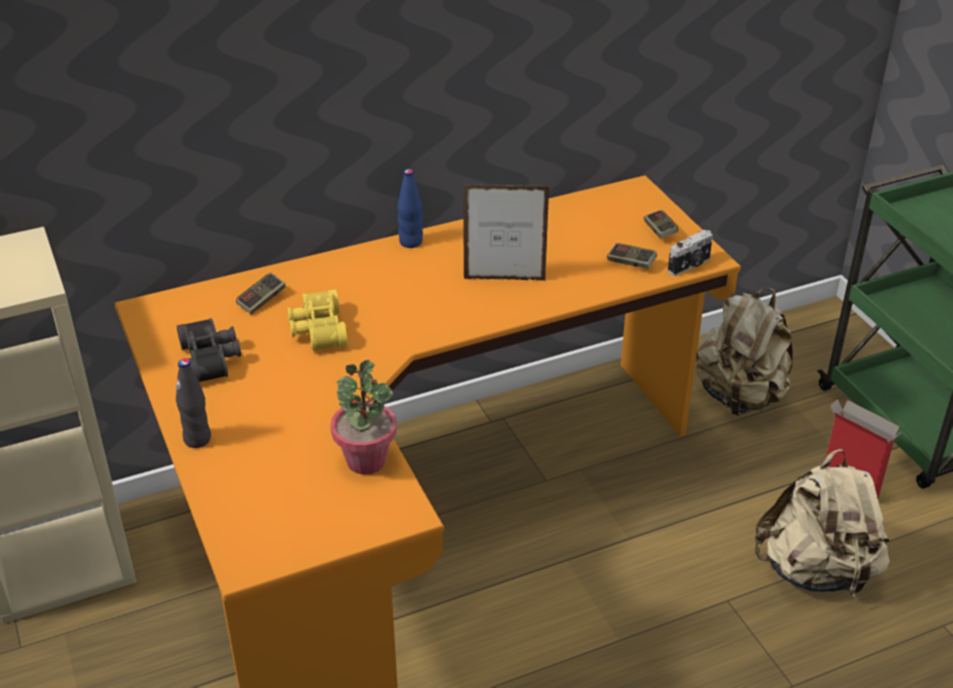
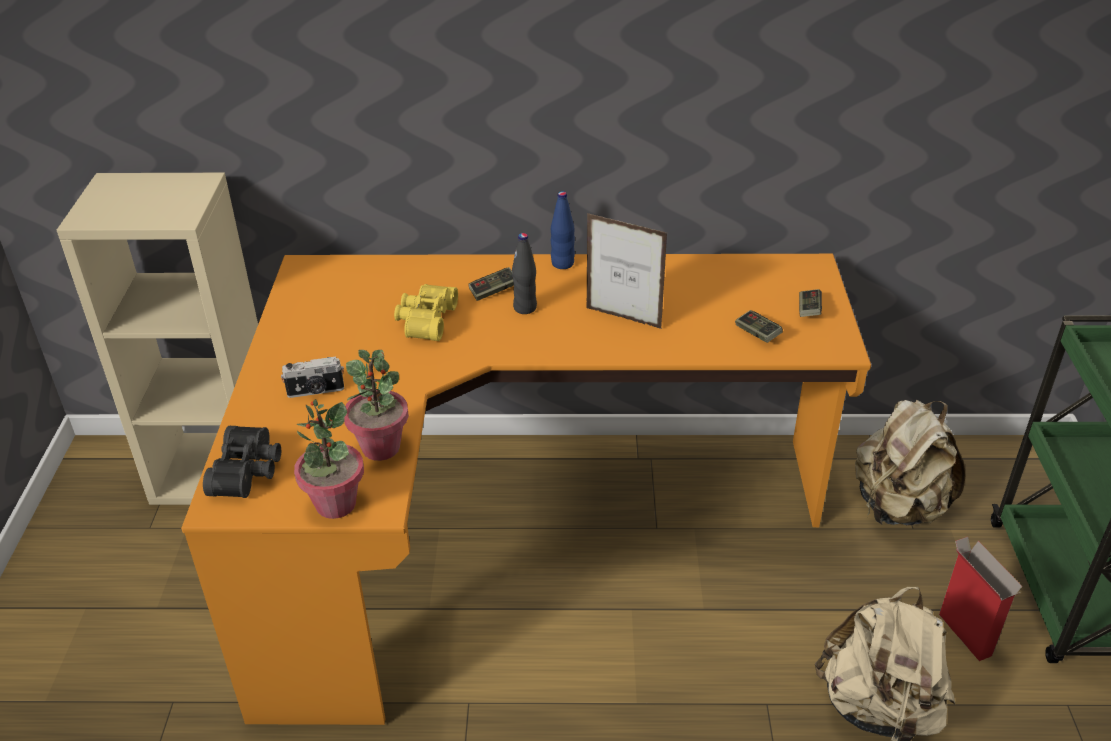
camera: 25 degrees right, 0 degrees up
(197, 439) = (261, 386): black bottle -> black bottle (525, 308)
(212, 358) = (323, 321): black binoculars -> black binoculars (249, 471)
(262, 300) = (399, 283): game controller -> game controller (493, 291)
(362, 525) = (335, 504): none -> potted plant
(690, 266) = (816, 351): camera -> camera (316, 391)

